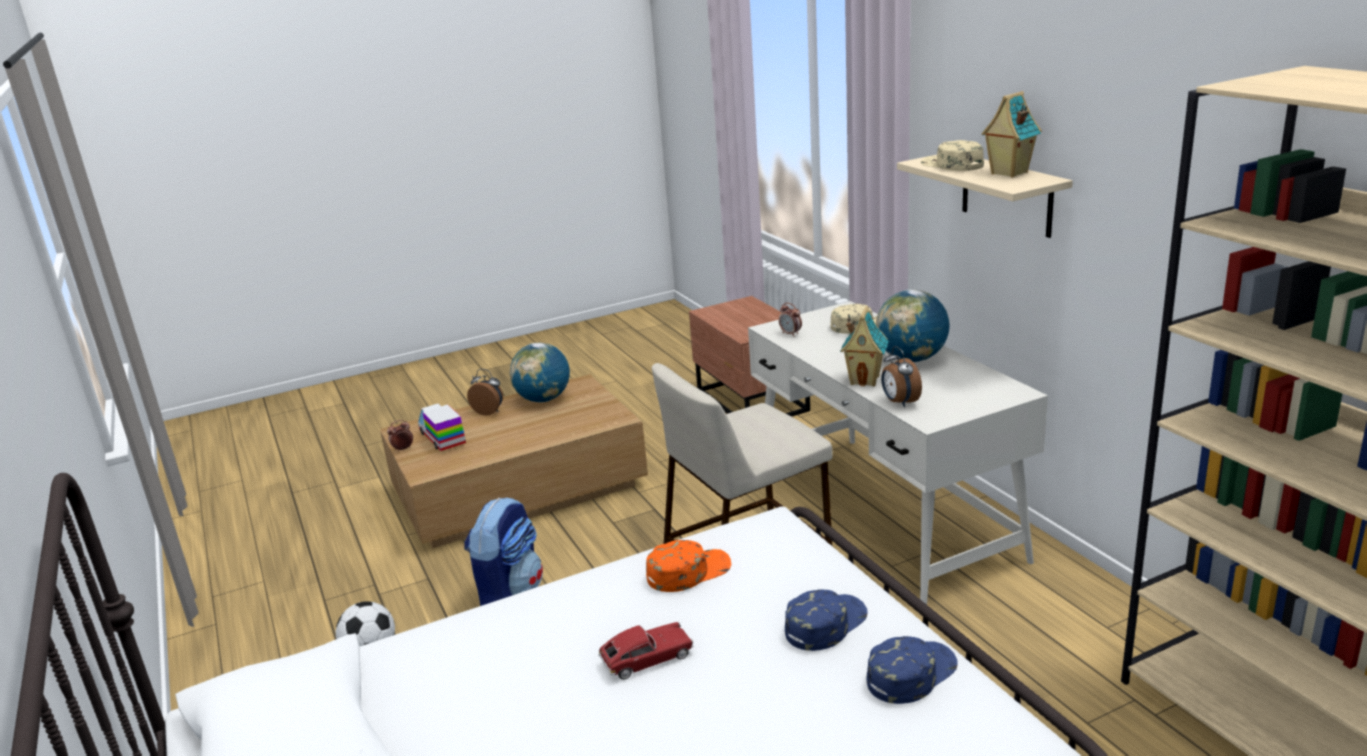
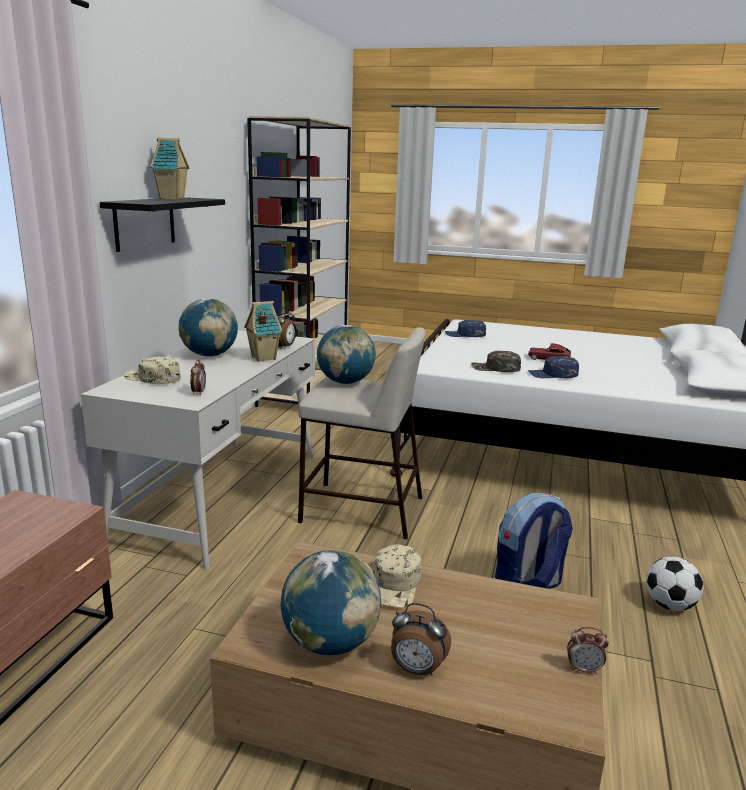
camera: 140 degrees left, 5 degrees down
(442, 438) = (518, 655): toy truck -> none
(489, 411) = (417, 670): alarm clock -> alarm clock turned 45 degrees counterclockwise
(688, 571) = (495, 368): orange cap -> green cap
(775, 432) = (345, 382): none -> globe
(825, 624) = (469, 346): blue cap -> blue cap (553, 374)
(951, 165) = (156, 201): beige cap -> beige cap (395, 585)
(1006, 194) = (145, 223): beige shelf -> black shelf

